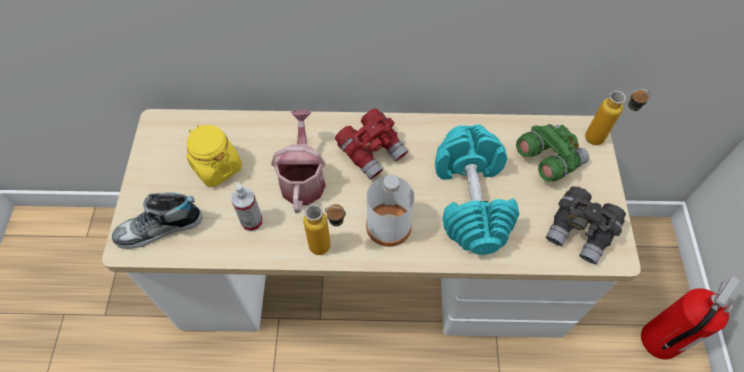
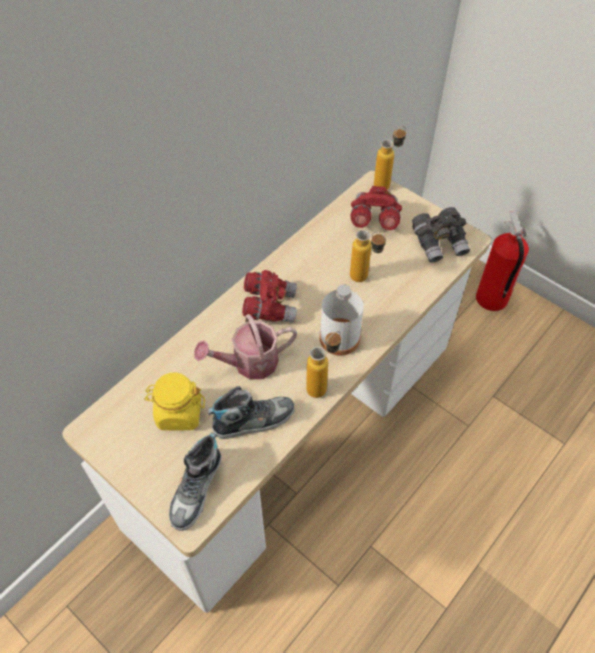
camera: 50 degrees left, 5 degrees down
(252, 221) = (253, 420): spray bottle -> shoe
(303, 179) = (249, 363): watering can -> watering can turned 60 degrees counterclockwise
(472, 200) = (365, 279): turquoise dumbbell -> bottle
(547, 159) = (373, 220): green binoculars -> red binoculars

